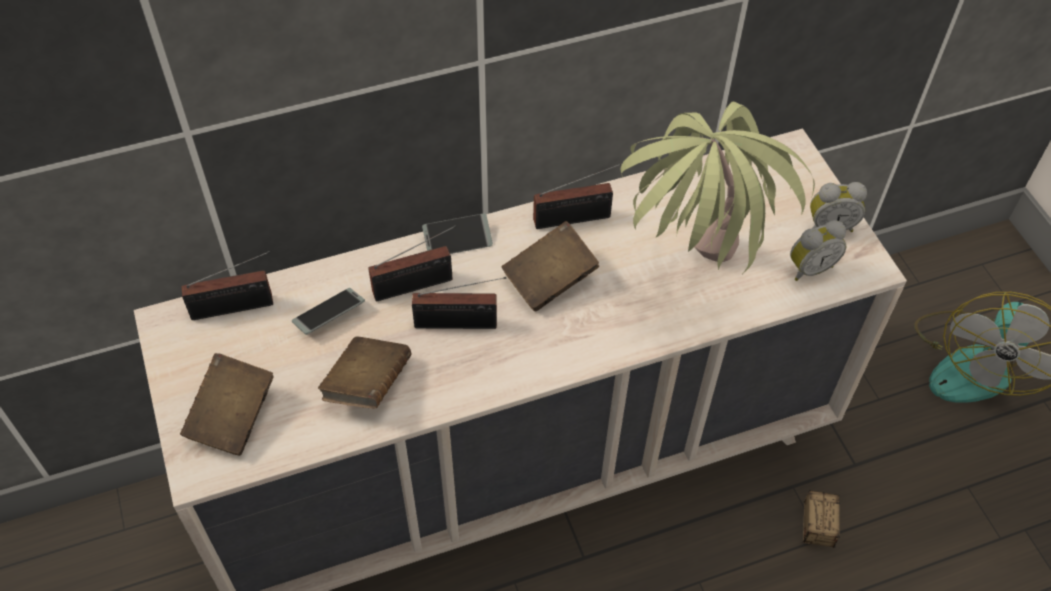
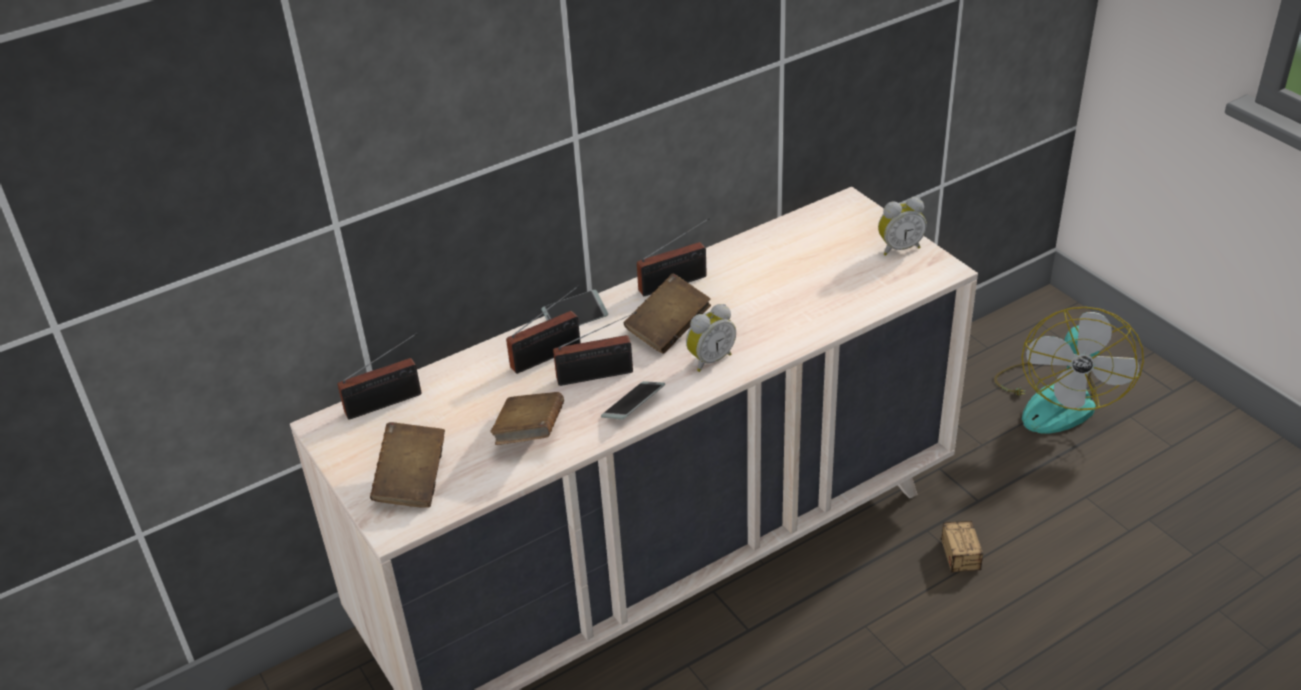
camera: 10 degrees left, 15 degrees down
(329, 315) = (476, 392): phone -> phone (633, 406)
(690, 284) = (793, 309): potted plant -> none
(809, 267) = (892, 279): alarm clock -> alarm clock (709, 359)

